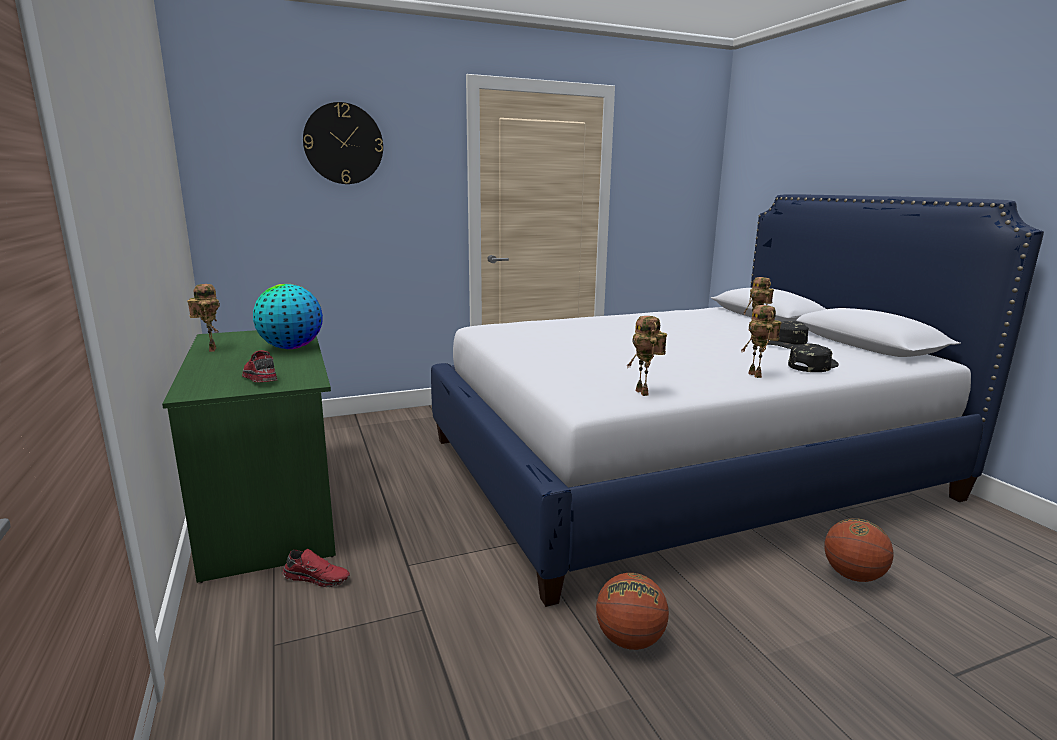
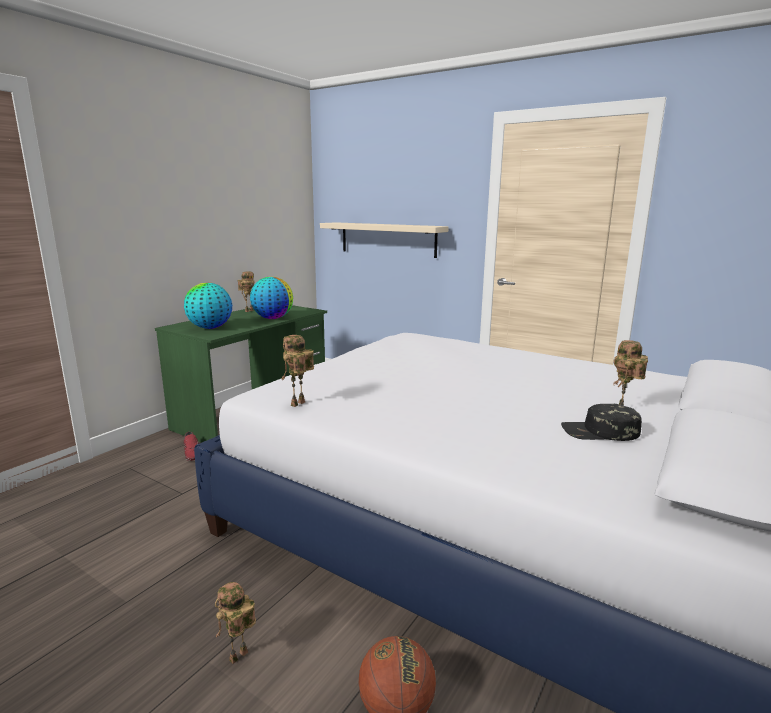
camera: 55 degrees right, 0 degrees up
(259, 377) = (210, 328): red shoe -> globe
(334, 221) = (387, 239): none -> beige shelf
(343, 144) = (397, 181): wall clock -> none
(629, 640) = (191, 581): basketball -> none
(757, 375) = (421, 435): toy robot -> toy robot (239, 658)
(812, 365) = (514, 455): black cap -> none

